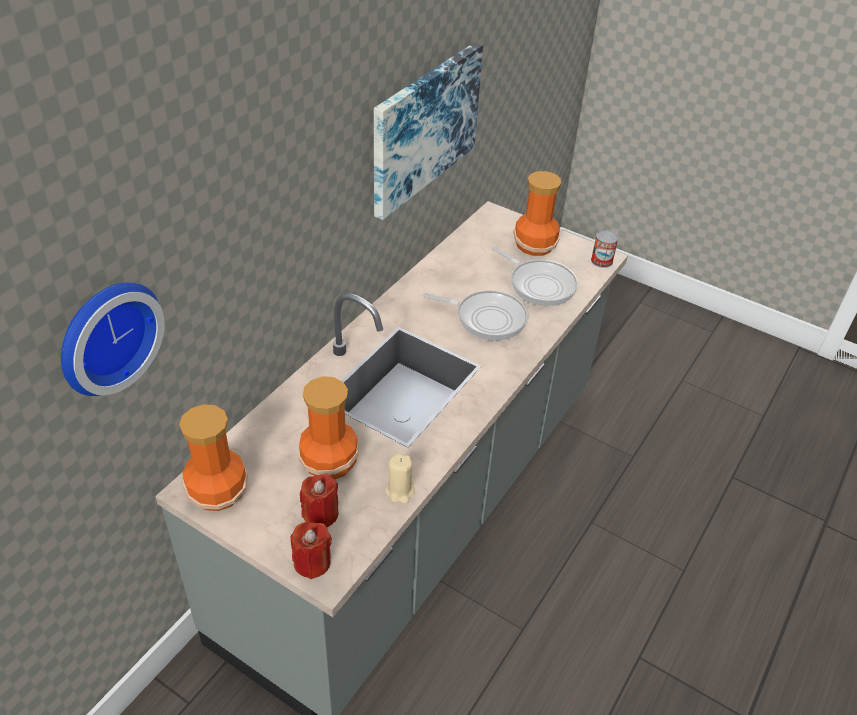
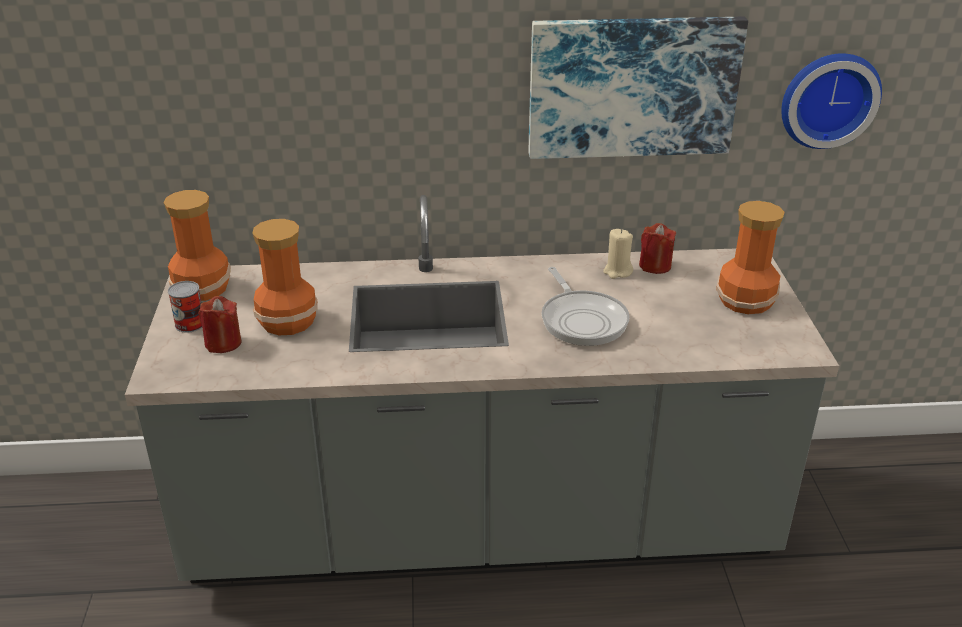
camera: 55 degrees right, 10 degrees down
(105, 335) = (141, 78): wall clock -> wall clock (827, 98)
(312, 562) = (166, 362): red candle -> red candle (655, 266)
(400, 491) = (289, 370): beige candle -> beige candle (617, 271)
(539, 284) = (685, 328): frying pan -> none
(601, 261) = (795, 351): can -> can (190, 324)

